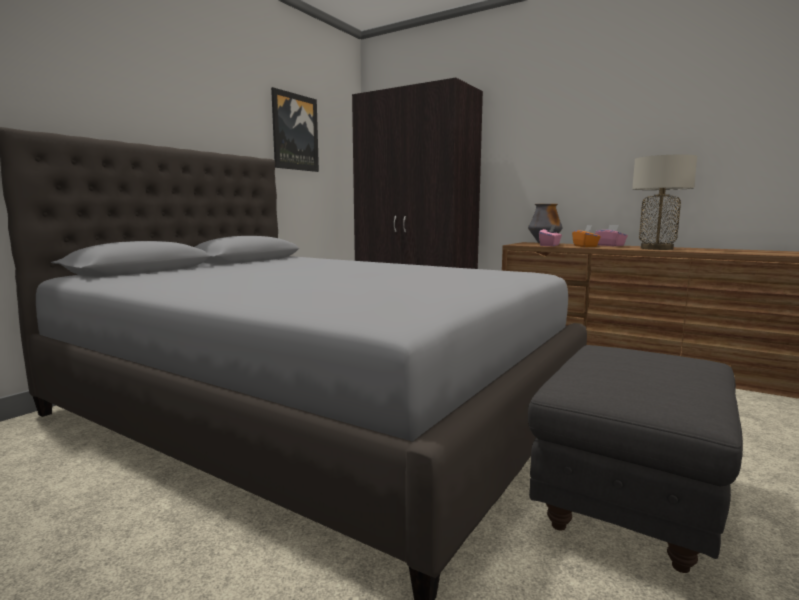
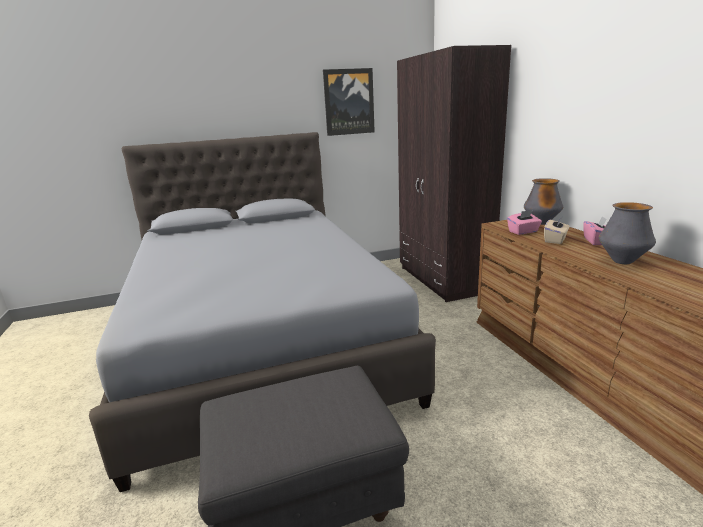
camera: 40 degrees right, 10 degrees up
(585, 246) = (555, 240): orange tissue box -> beige tissue box
(656, 248) = (622, 261): table lamp -> vase

